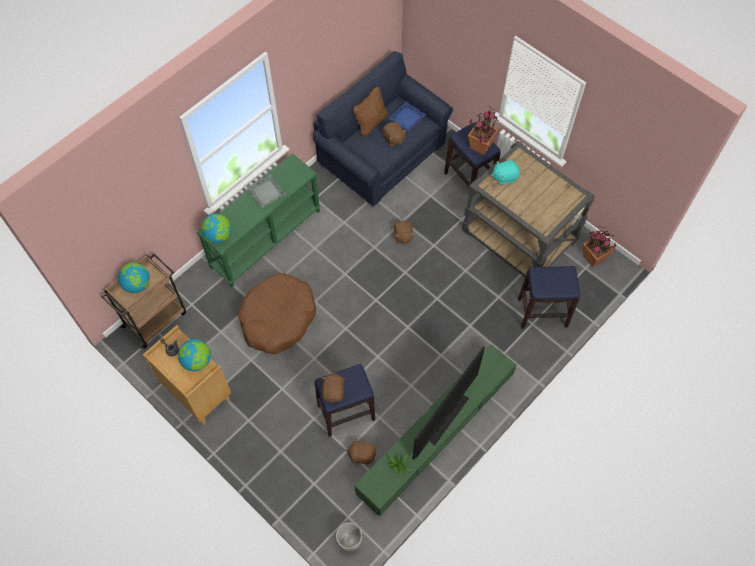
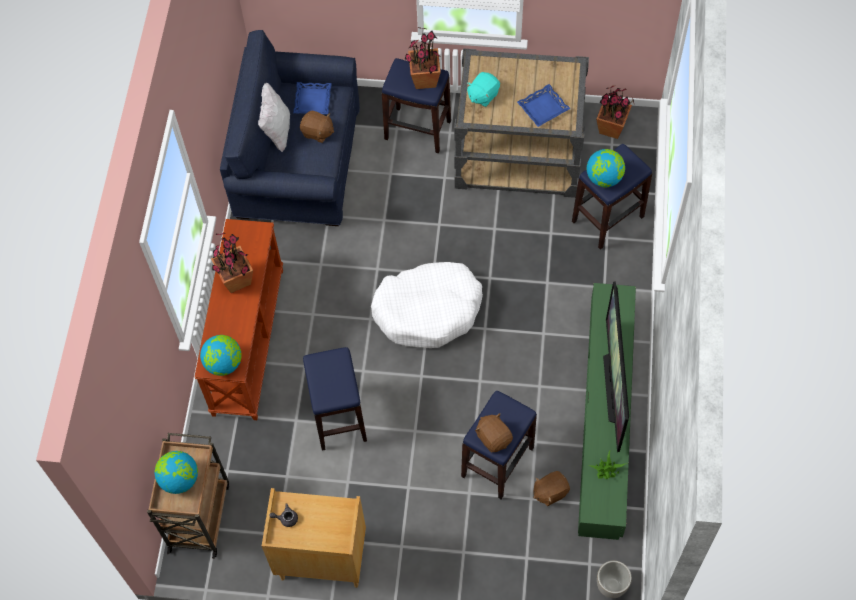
camera: 35 degrees left, 0 degrees up
(197, 361) = (326, 510): globe -> globe (604, 178)
(265, 238) = (247, 340): green console table -> brown console table
(266, 192) = (236, 280): grey tray -> potted plant
(278, 318) = (338, 417): brown dog bed -> stool
(370, 124) = (277, 132): brown pillow -> white pillow
(383, 292) = (428, 310): none -> white dog bed
(403, 236) = (398, 237): brown plush toy -> none
(536, 208) = (543, 108): none -> blue tray

